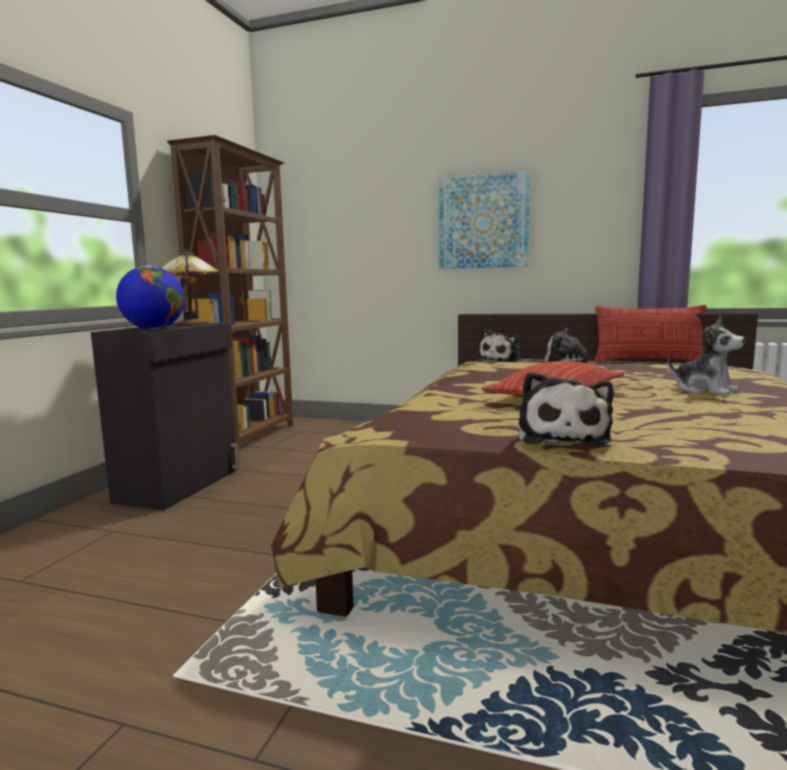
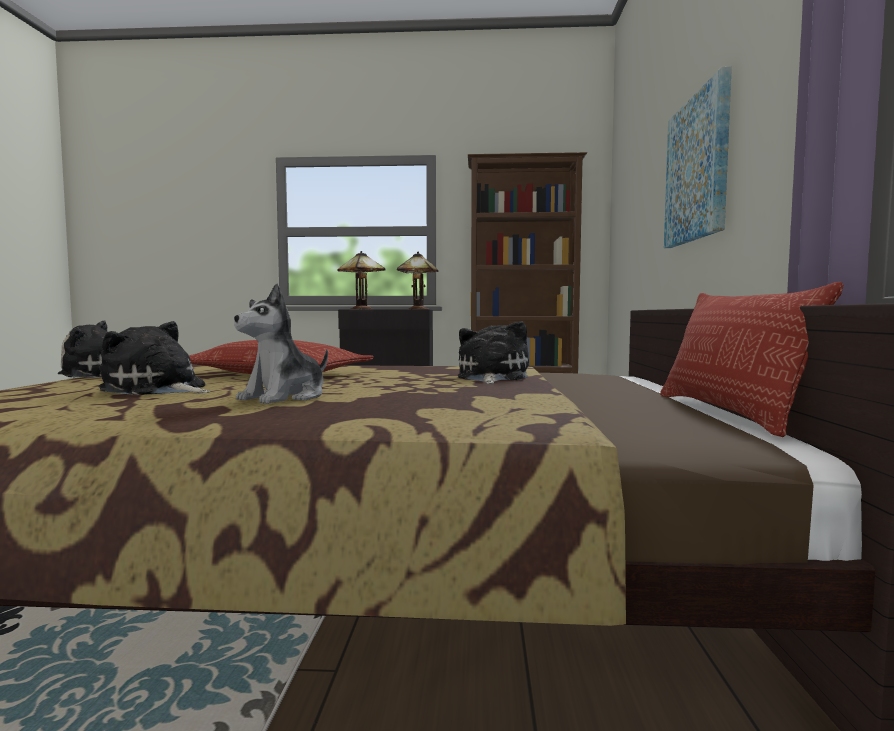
camera: 75 degrees right, 5 degrees down
(154, 329) = (363, 309): globe -> table lamp
(502, 361) = (586, 375): plush toy -> plush toy (157, 390)

